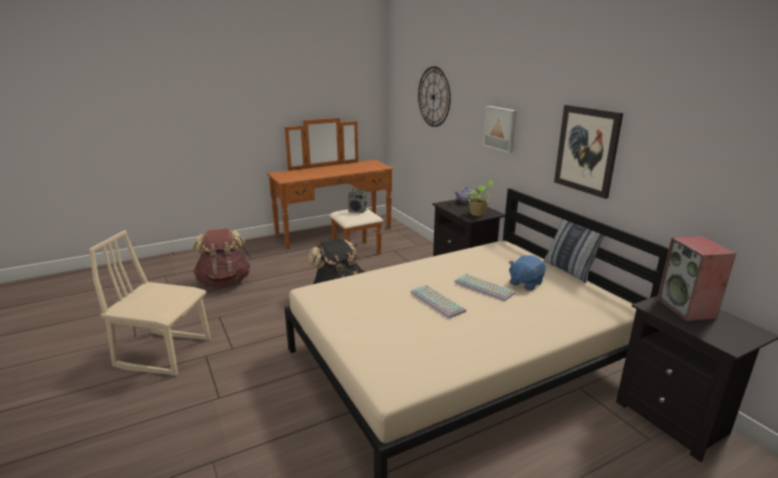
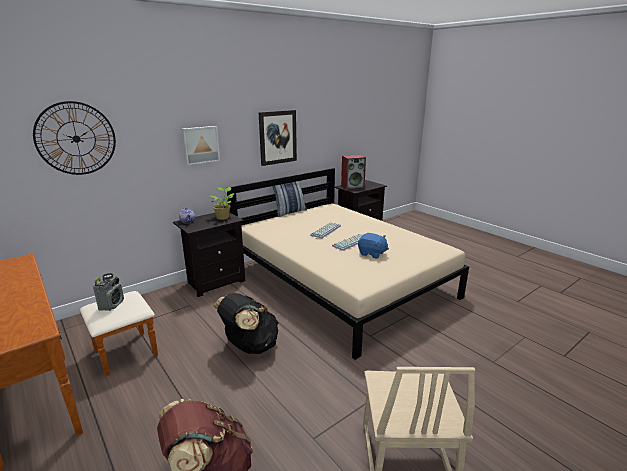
camera: 100 degrees left, 0 degrees up
(525, 283) = (312, 222): blue plush toy -> blue plush toy (372, 254)

